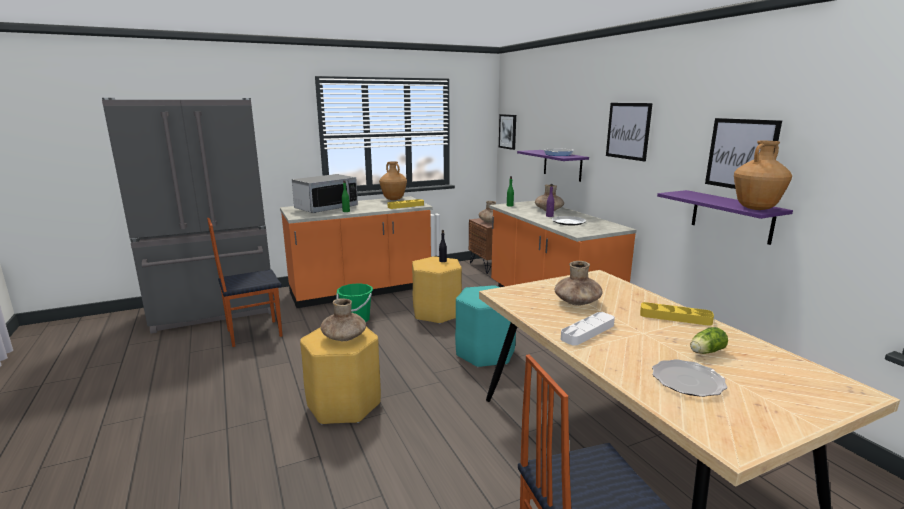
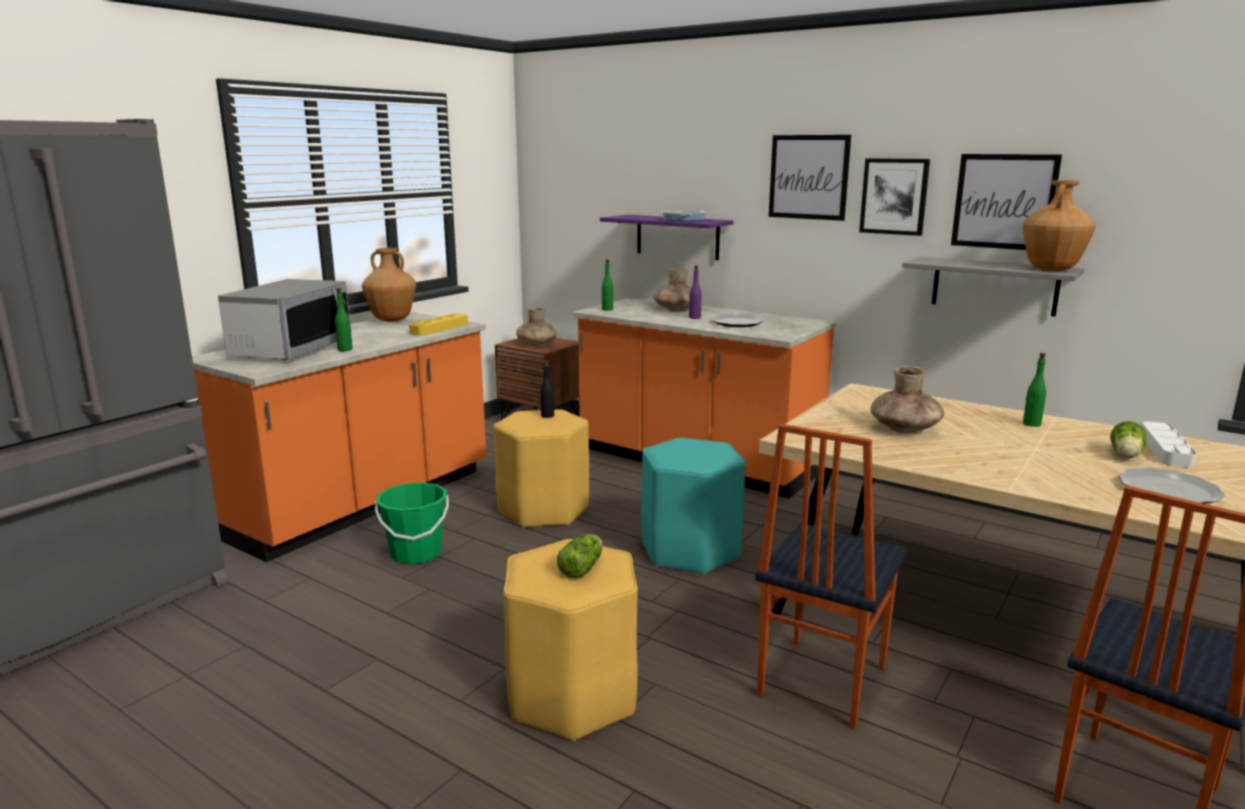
camera: 30 degrees left, 0 degrees up
(254, 333) = (229, 630): chair -> chair (819, 681)
(344, 337) = (583, 568): brown vase -> lettuce
(508, 131) = (546, 187): picture -> picture (894, 196)
(587, 332) = (983, 462): white tray -> white tray (1165, 449)
(675, 317) = (1031, 424): yellow tray -> green bottle
(731, 216) = (994, 286): purple shelf -> grey shelf

